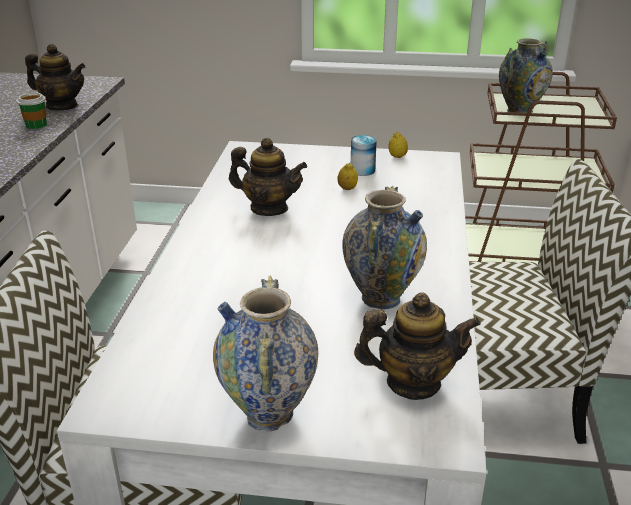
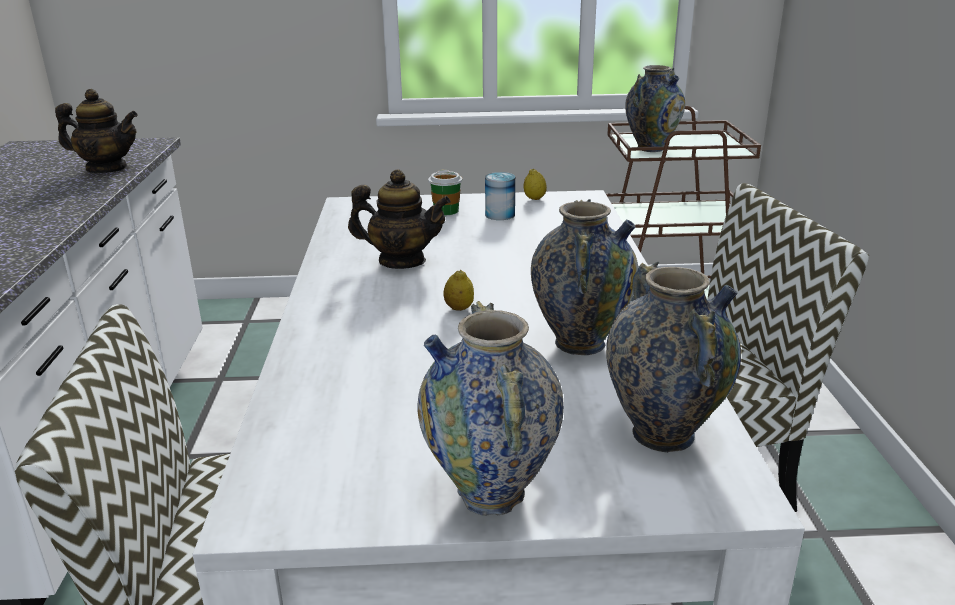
camera: 10 degrees left, 5 degrees down
(36, 125) = (77, 190): cup -> cup (446, 211)
(347, 188) = (489, 234): lemon -> lemon (459, 308)
(413, 383) = (662, 433): teapot -> vase

